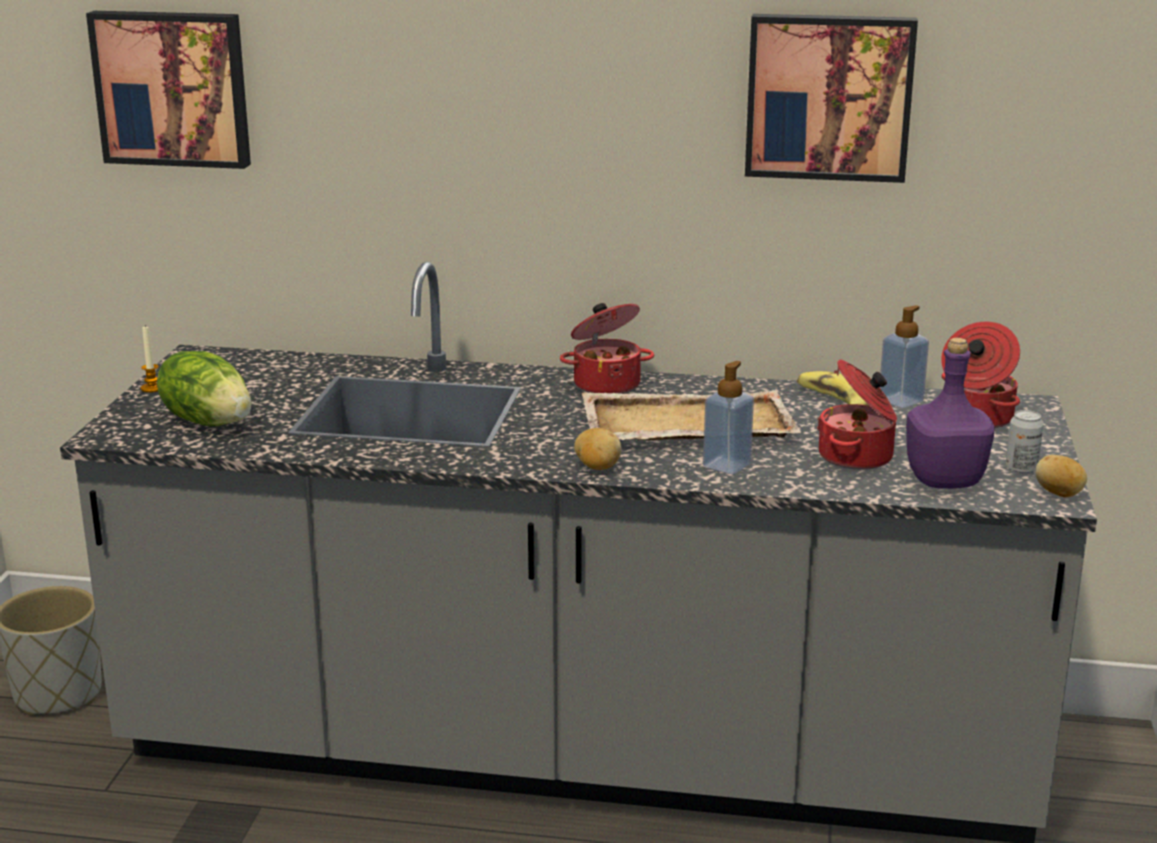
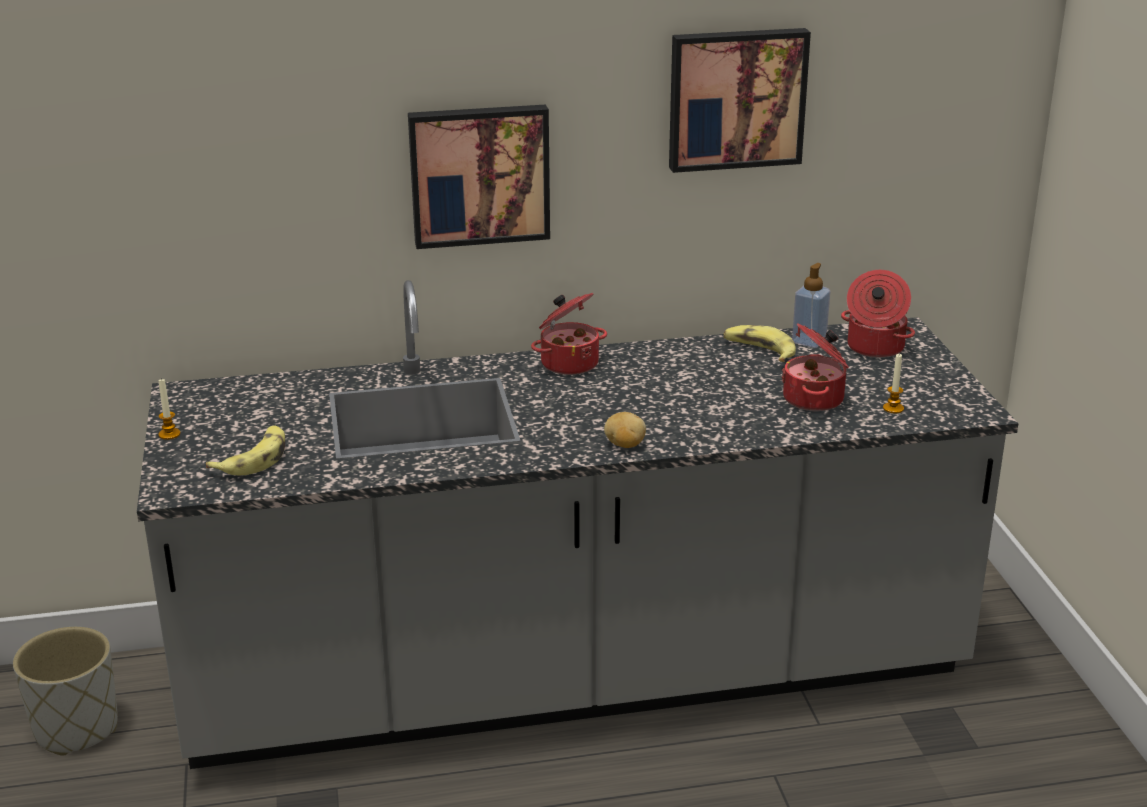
camera: 20 degrees left, 5 degrees up
(173, 88) = (134, 146): picture -> picture (479, 174)
(209, 421) = (254, 459): lettuce -> banana
(685, 423) = (662, 391): beige tray -> none
(726, 465) = (723, 424): soap dispenser -> none
(946, 480) = (893, 408): purple bottle -> candle
(1021, 469) = (938, 388): can -> none
(1059, 494) = (979, 406): potato -> none

